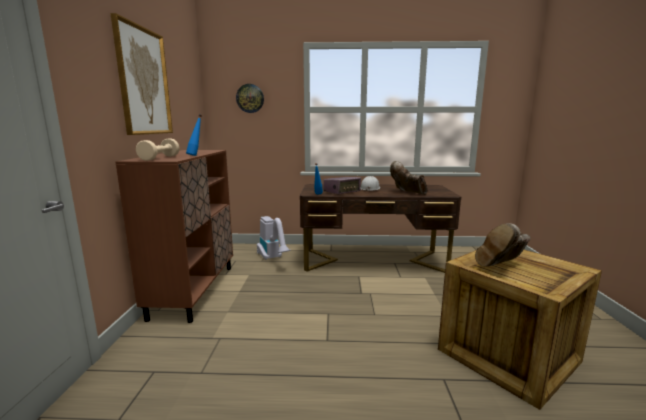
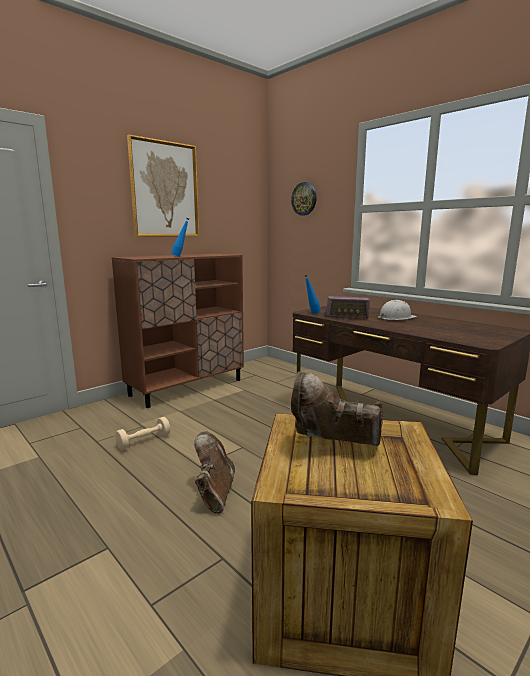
camera: 45 degrees right, 0 degrees up
(160, 158) = (145, 257): beige dumbbell -> beige dumbbell (144, 441)
(273, 258) = (289, 383): vacuum cleaner -> none
(407, 193) = (427, 330): brown boot -> brown boot (214, 493)

